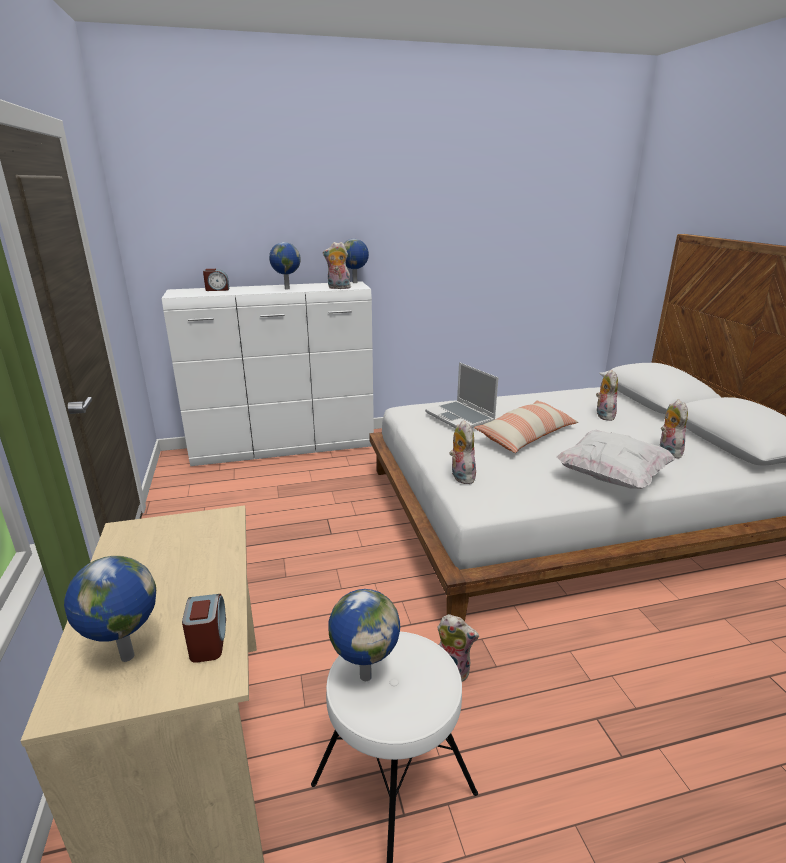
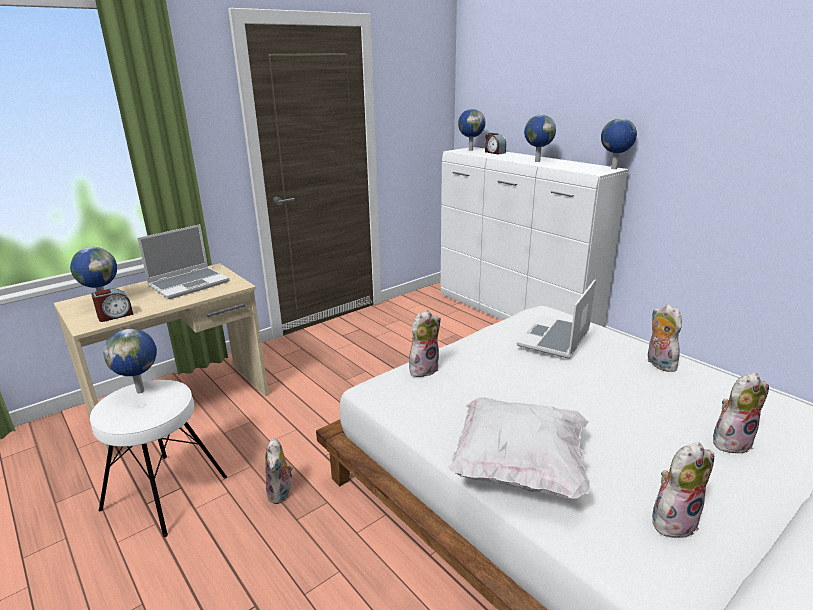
camera: 65 degrees right, 0 degrees up
(161, 556) = (189, 284): none -> laptop
(184, 292) = (470, 150): none -> globe
(338, 288) = (575, 169): plush toy -> plush toy (658, 364)
(526, 436) = (565, 388): pillow -> none

